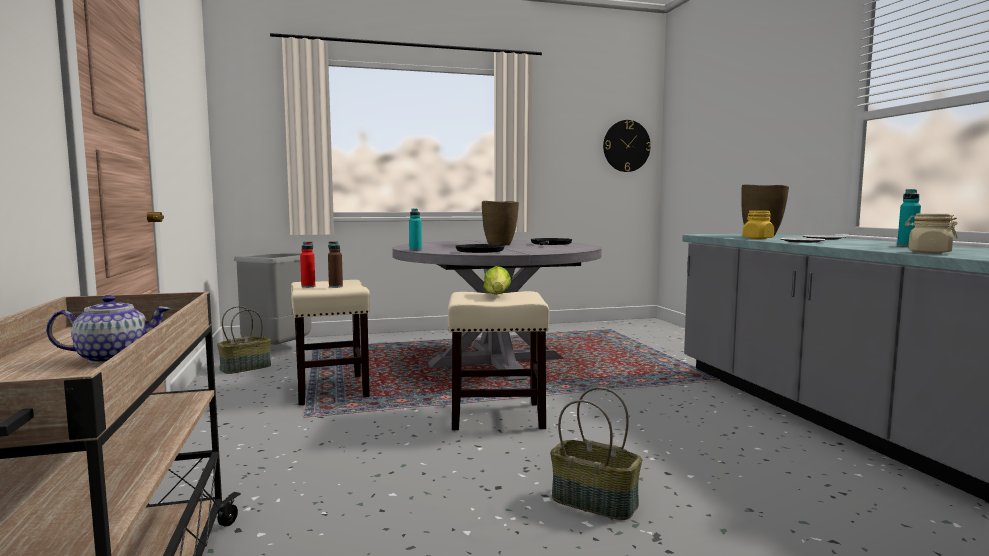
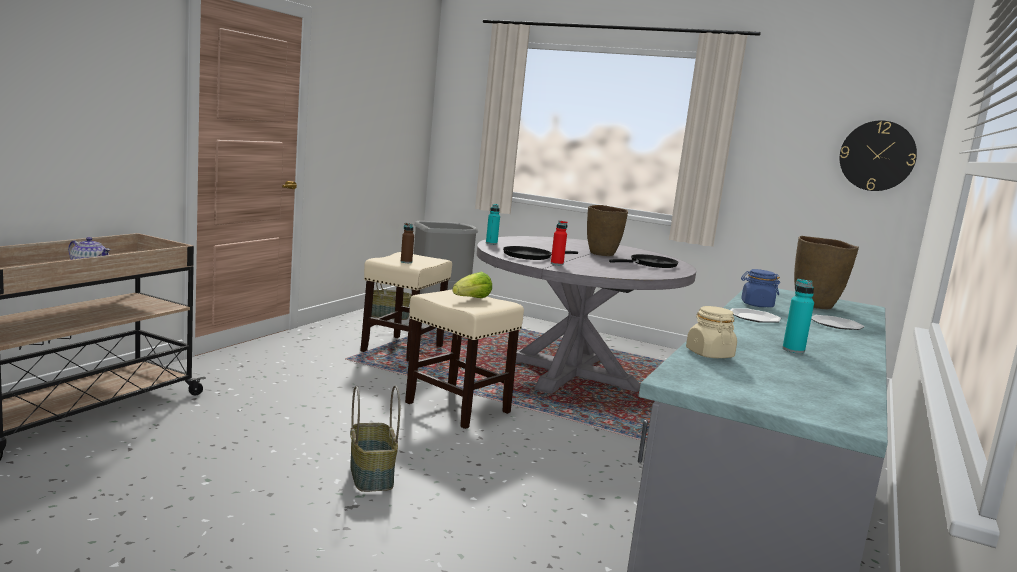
camera: 40 degrees right, 5 degrees up
(308, 286) = (392, 257): red bottle -> red bottle (557, 264)
(757, 238) = (756, 305): yellow jar -> blue jar

